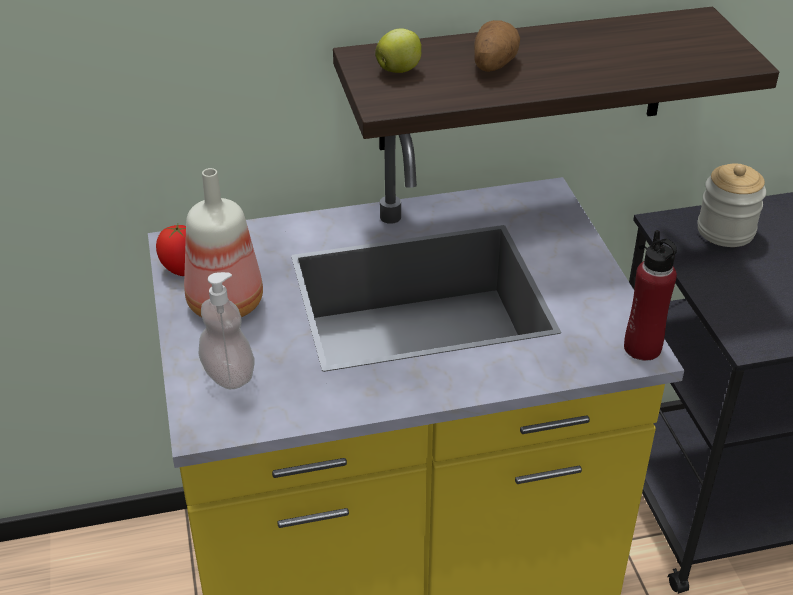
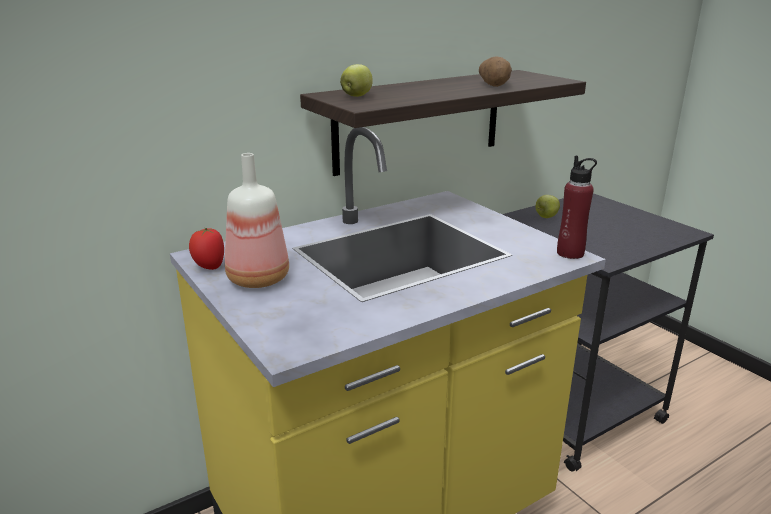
camera: 20 degrees left, 15 degrees down
(228, 375) = (288, 317): soap dispenser -> none
(493, 65) = (416, 91): potato -> potato (495, 85)
(725, 231) = (546, 217): jar -> apple

